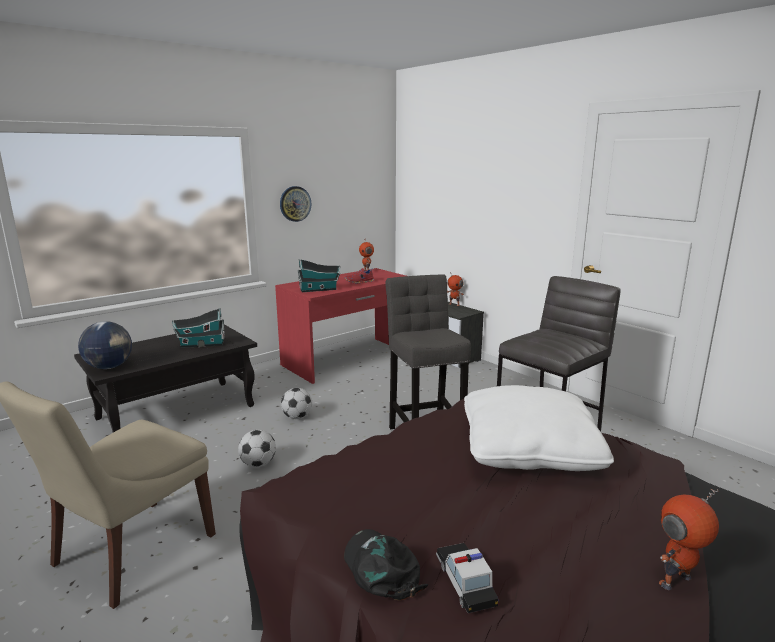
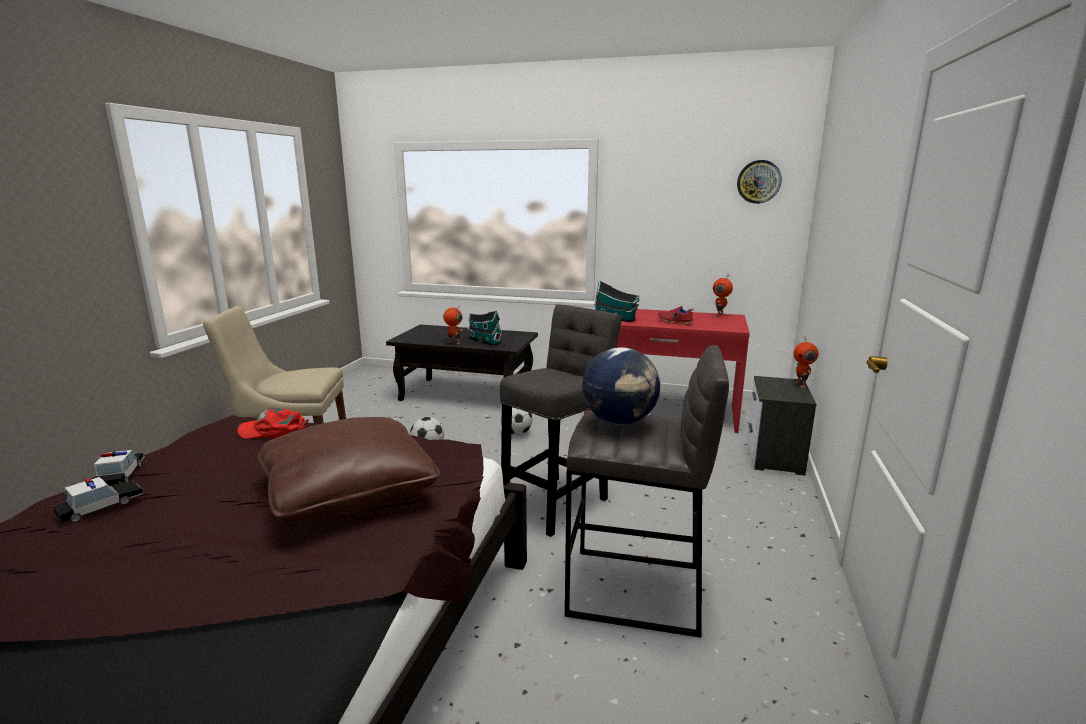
camera: 55 degrees right, 0 degrees up
(109, 367) = (411, 336): globe -> globe (619, 421)
(295, 204) = (647, 223): wall clock -> wall clock (758, 182)
(351, 465) = (273, 430): none -> red cap
(381, 569) = (121, 475): black cap -> toy car
(528, 450) = (349, 491): white pillow -> brown pillow
(677, 582) = (102, 615): toy robot -> toy robot (453, 343)

